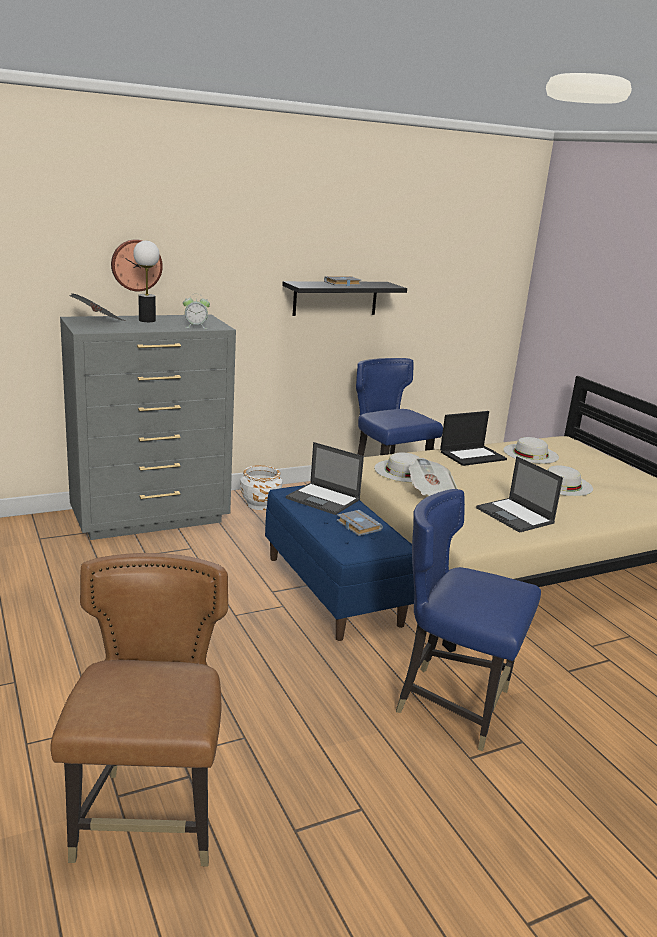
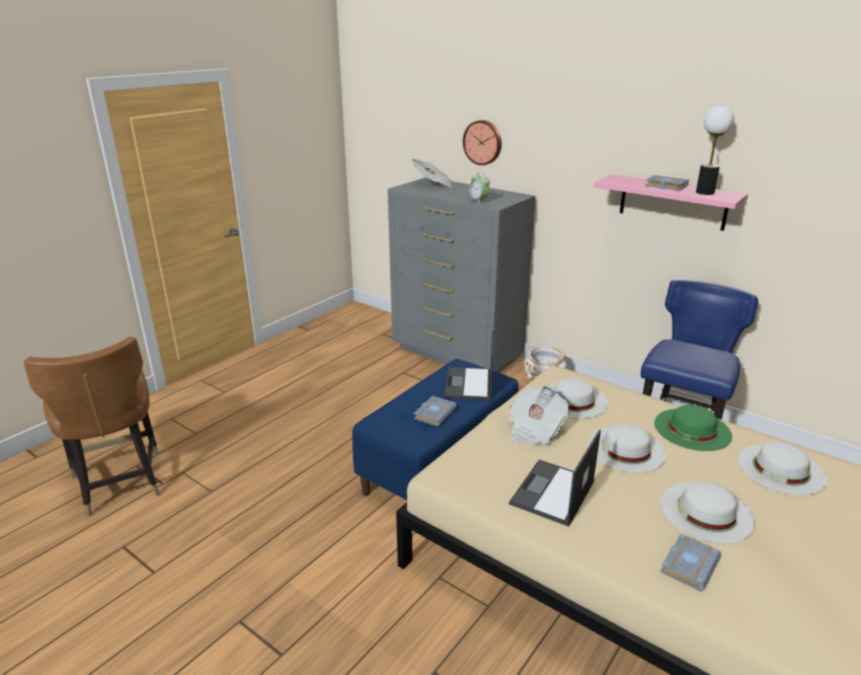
camera: 65 degrees right, 5 degrees up
(147, 320) = (466, 190): table lamp -> table lamp (705, 192)
(149, 819) = (119, 484): brown chair -> brown chair turned 90 degrees clockwise
(335, 298) = (672, 202): black shelf -> pink shelf
(453, 704) = (313, 590): blue chair -> none
(473, 455) = (692, 429): laptop -> green hat
(480, 479) = (626, 449): none -> white hat
(605, 506) = (688, 564): none -> grey book

